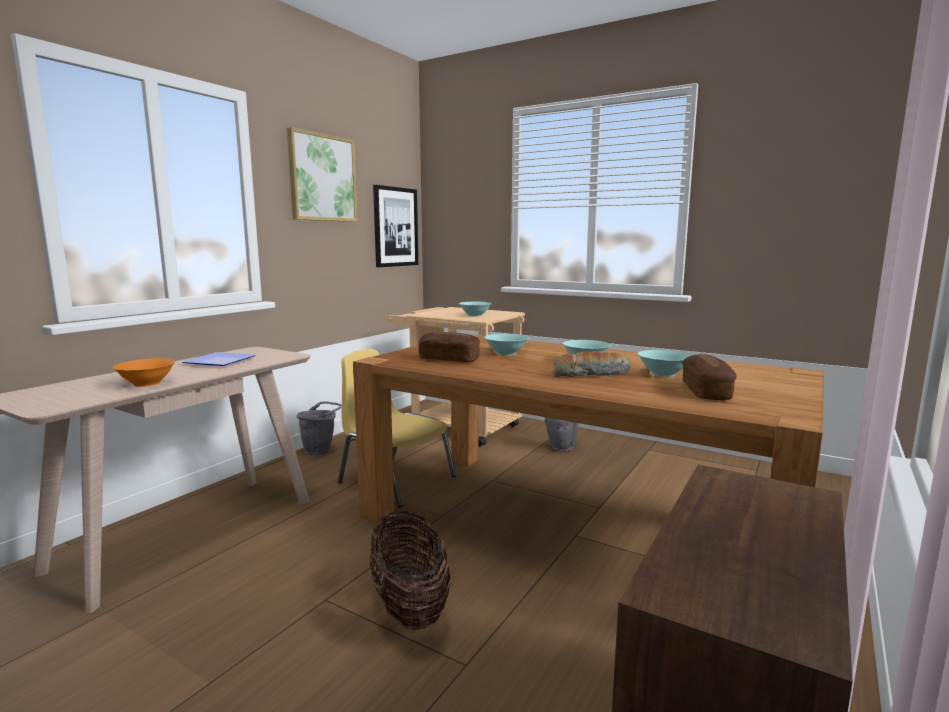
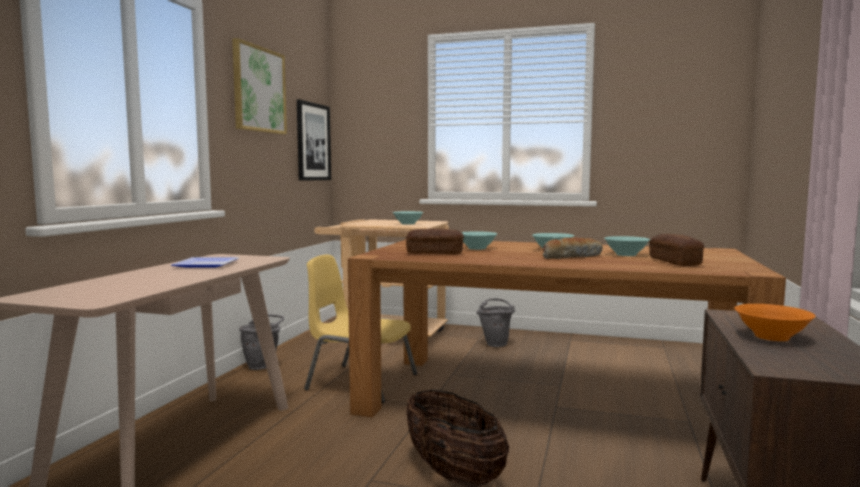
camera: 15 degrees left, 5 degrees down
(146, 383) = (163, 281): orange bowl -> orange bowl (771, 337)

